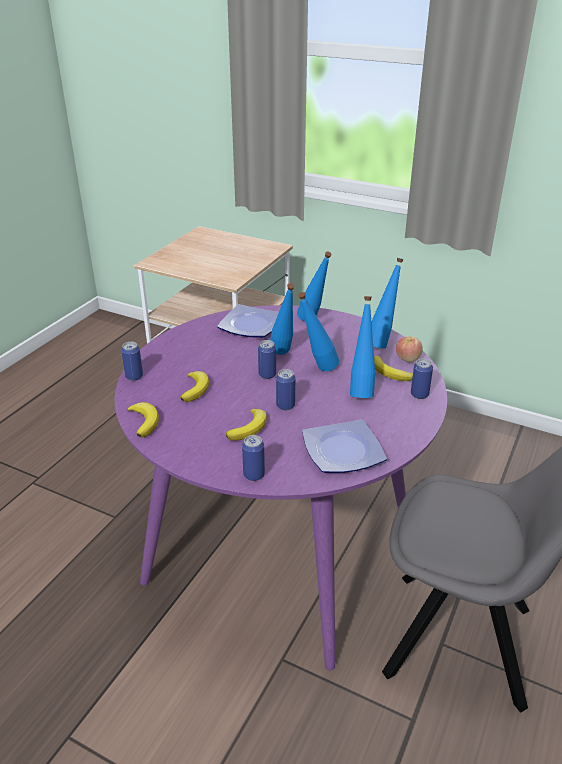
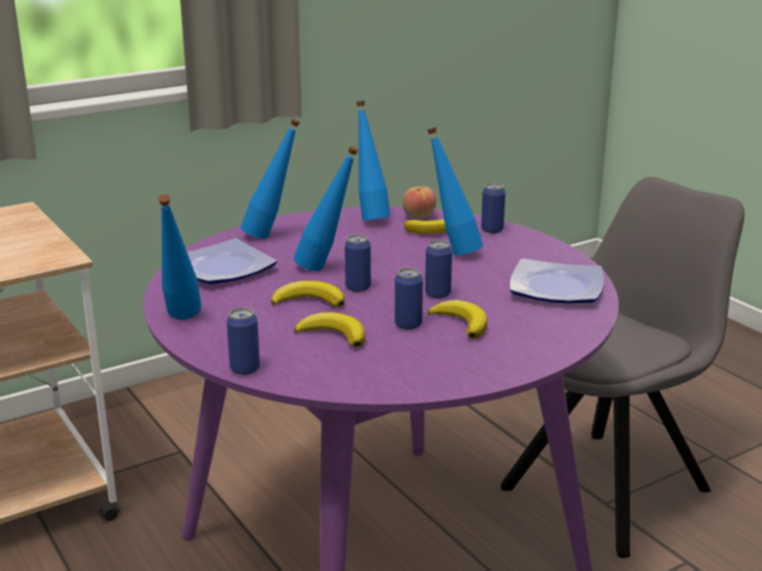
camera: 60 degrees left, 10 degrees down
(144, 421) = (372, 384): banana -> banana (309, 301)
(254, 475) = (557, 342): can -> can (408, 324)
(317, 370) = (383, 260): blue bottle -> blue bottle (181, 321)

